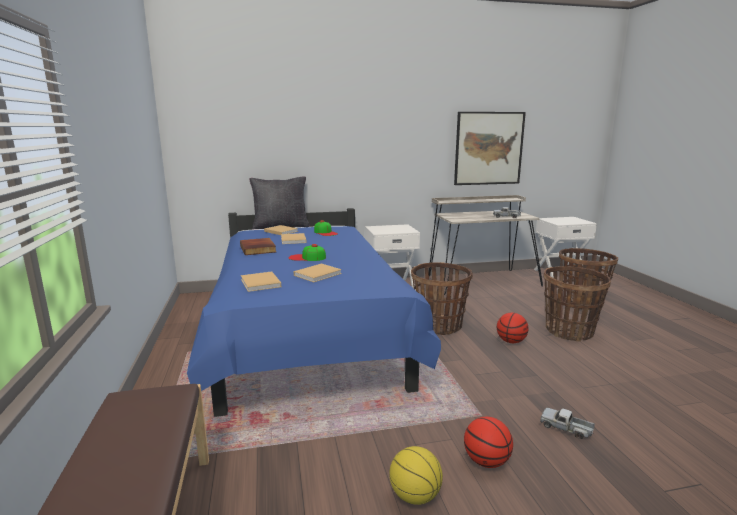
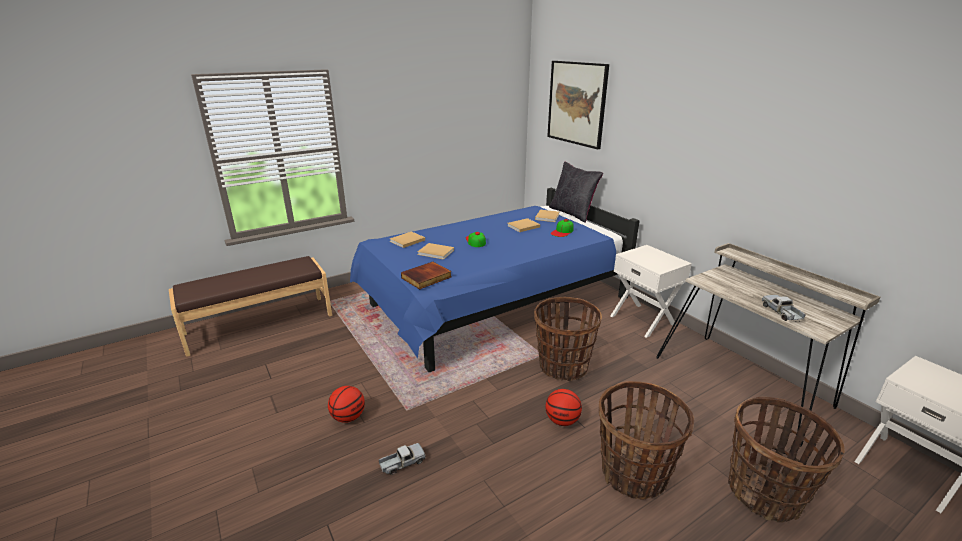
camera: 70 degrees right, 10 degrees up
(259, 249) = (486, 222): book -> book (426, 278)
(414, 495) = (311, 389): basketball -> none
(488, 148) = (842, 200): picture -> picture (576, 103)
(566, 428) = (402, 463): toy truck -> toy truck turned 45 degrees clockwise

